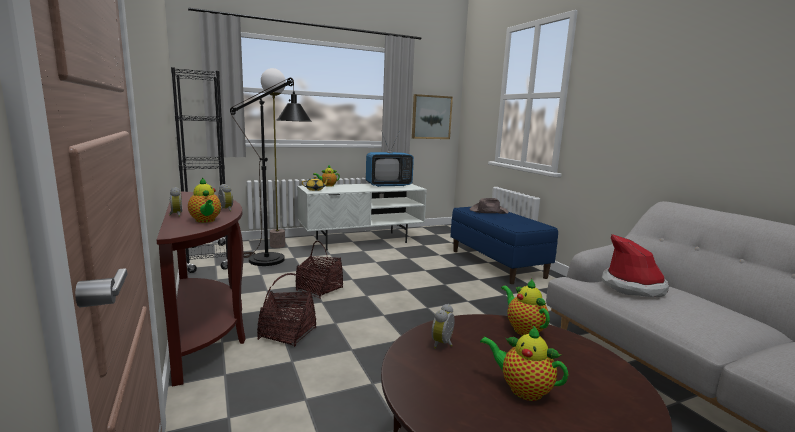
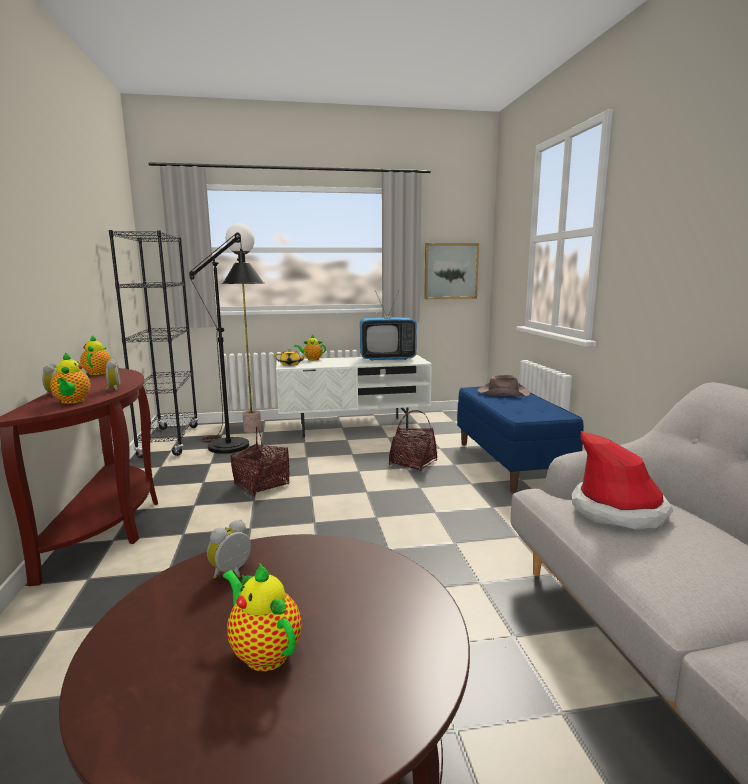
camera: 15 degrees right, 0 degrees up
(288, 333) = (188, 536): basket -> basket (413, 463)
(523, 329) = (363, 562): teapot -> teapot (98, 373)

